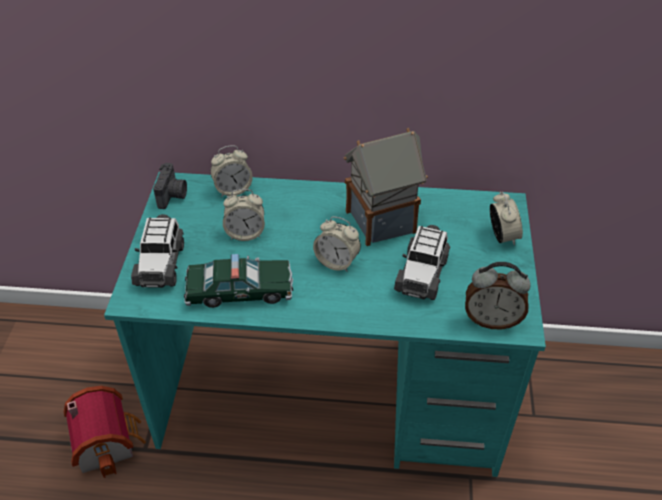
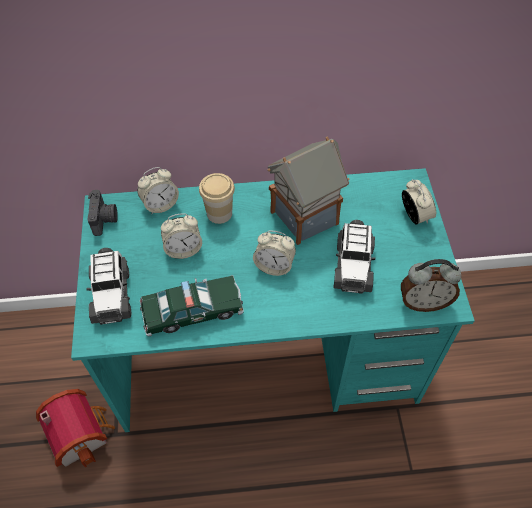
camera: 10 degrees left, 10 degrees up
(291, 205) = (219, 213): none -> cup

